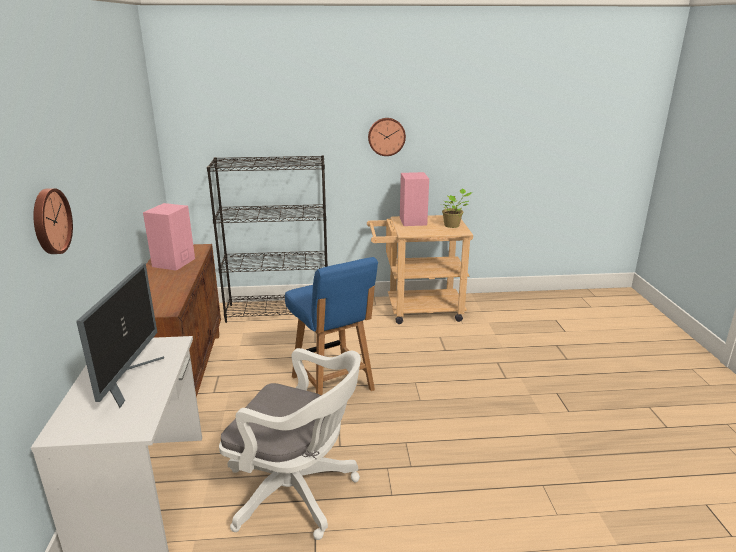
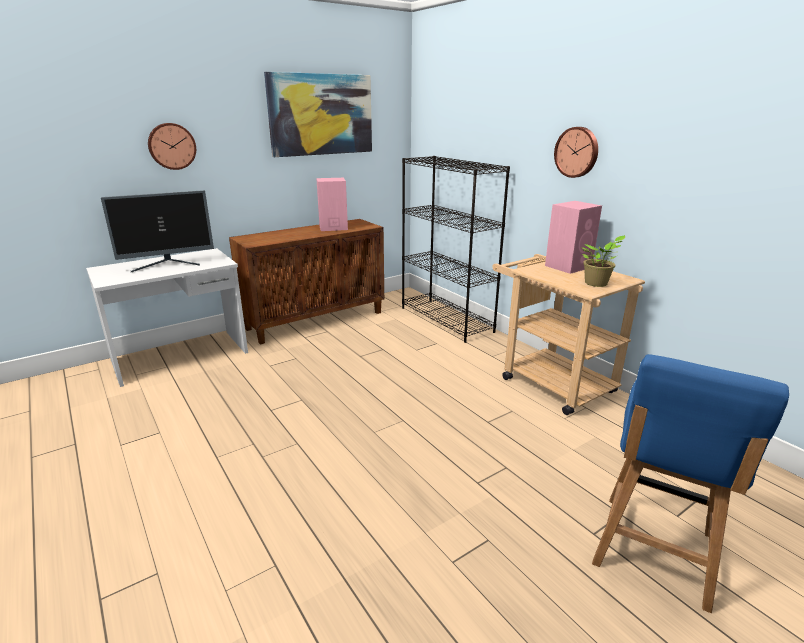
camera: 60 degrees right, 0 degrees up
(120, 136) = (321, 115): none -> picture
(297, 493) = (202, 410): white office chair -> none
(333, 384) = (358, 379): blue chair -> blue chair (653, 551)

